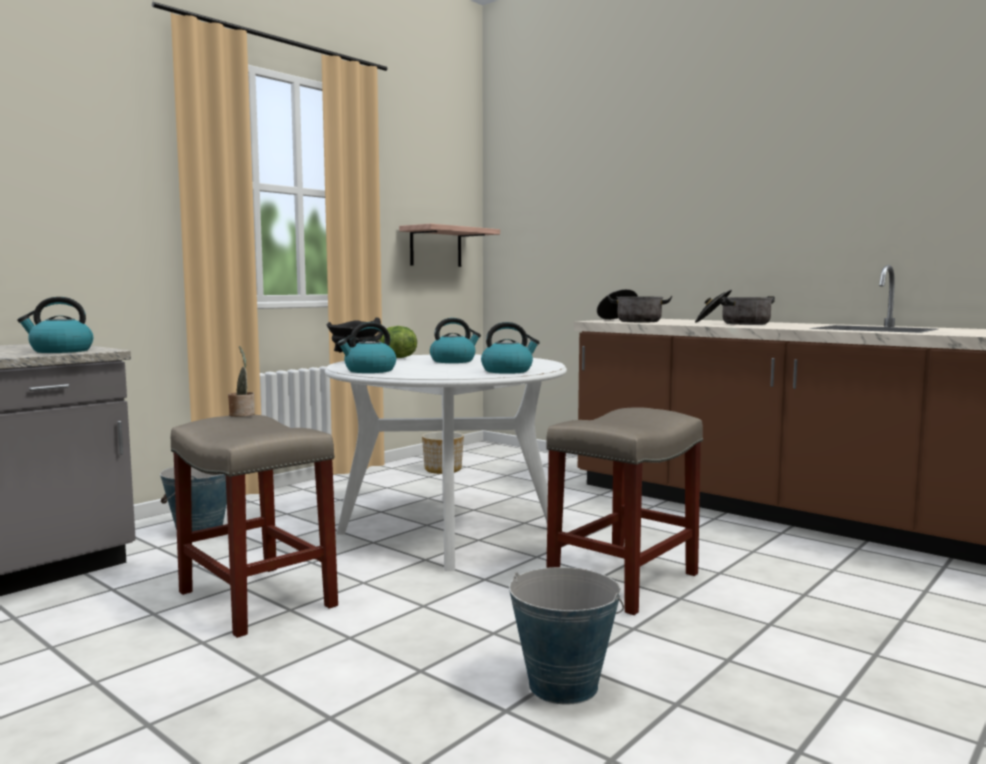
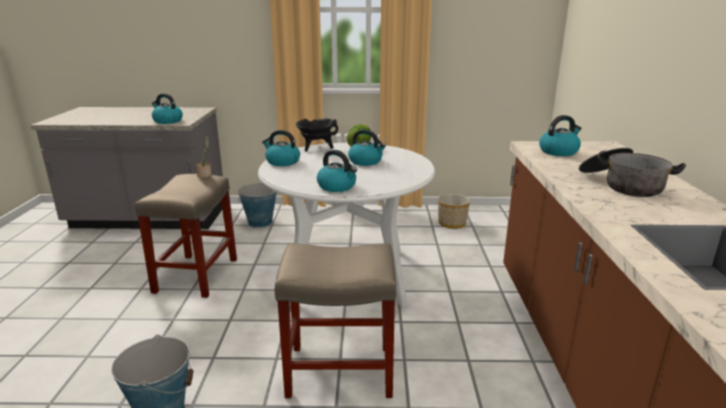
camera: 50 degrees right, 15 degrees up
(435, 247) = (502, 45): shelf -> none
(631, 321) = (558, 151): cooking pot -> kettle

